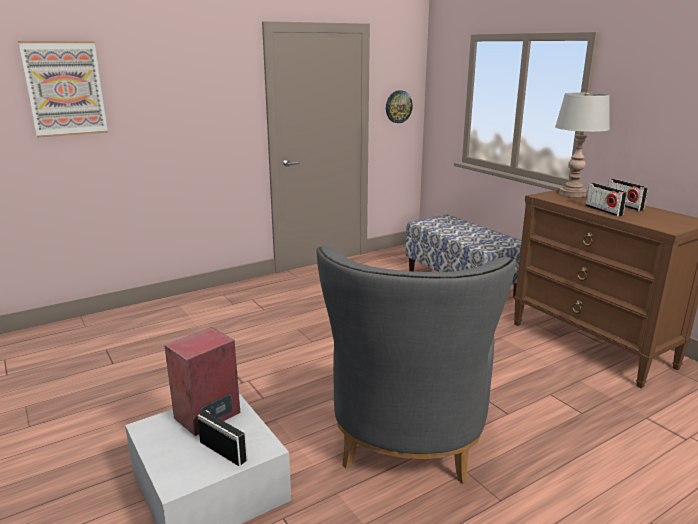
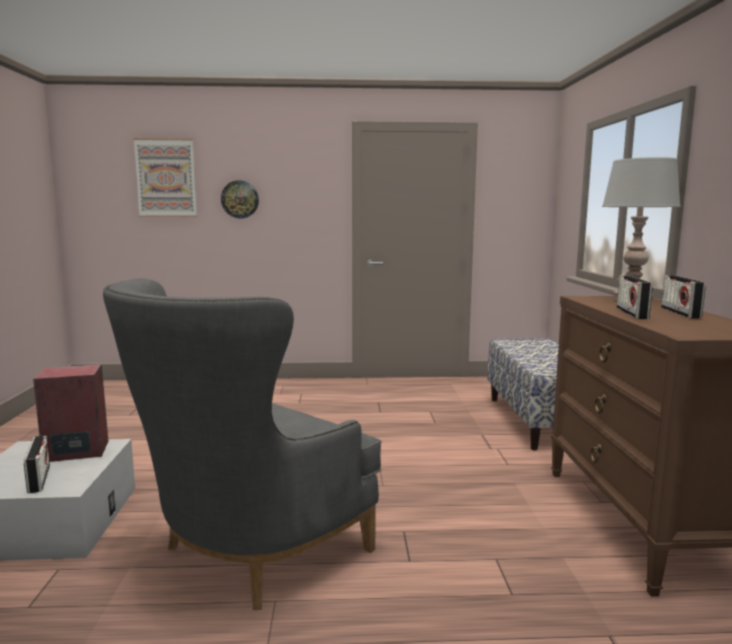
camera: 30 degrees right, 10 degrees down
(398, 106) = (515, 213): wall clock -> wall clock (240, 199)

